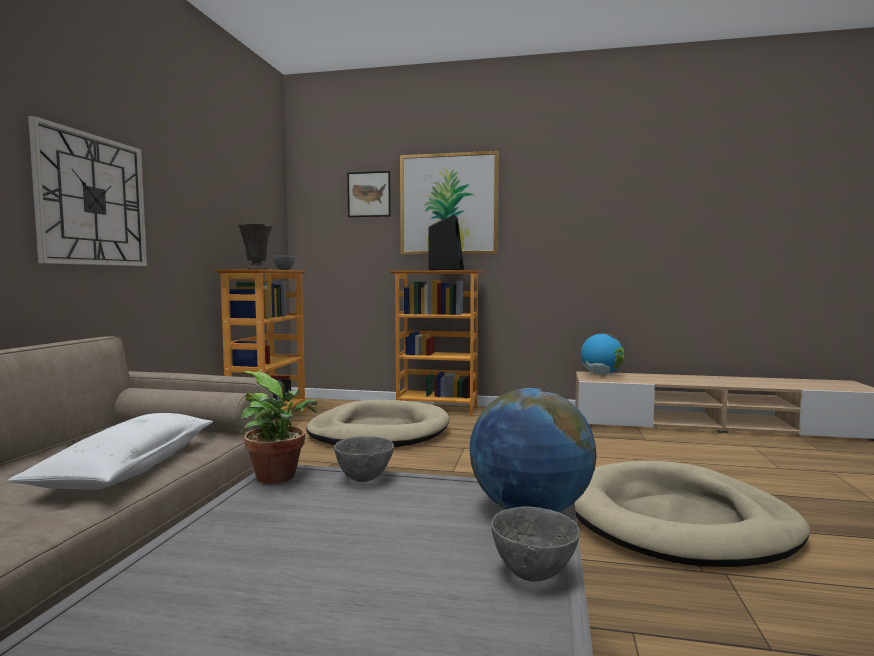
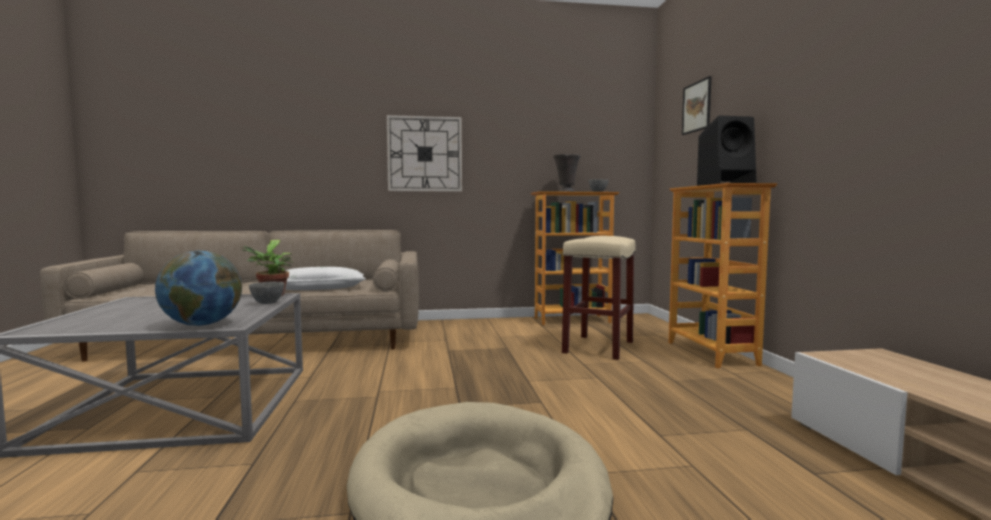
camera: 70 degrees right, 0 degrees up
(379, 432) = (598, 347): beige dog bed -> beige stool
(449, 204) = (753, 101): picture -> none
(533, 573) = (123, 328): grey bowl -> none
(601, 375) = (890, 360): globe -> none

